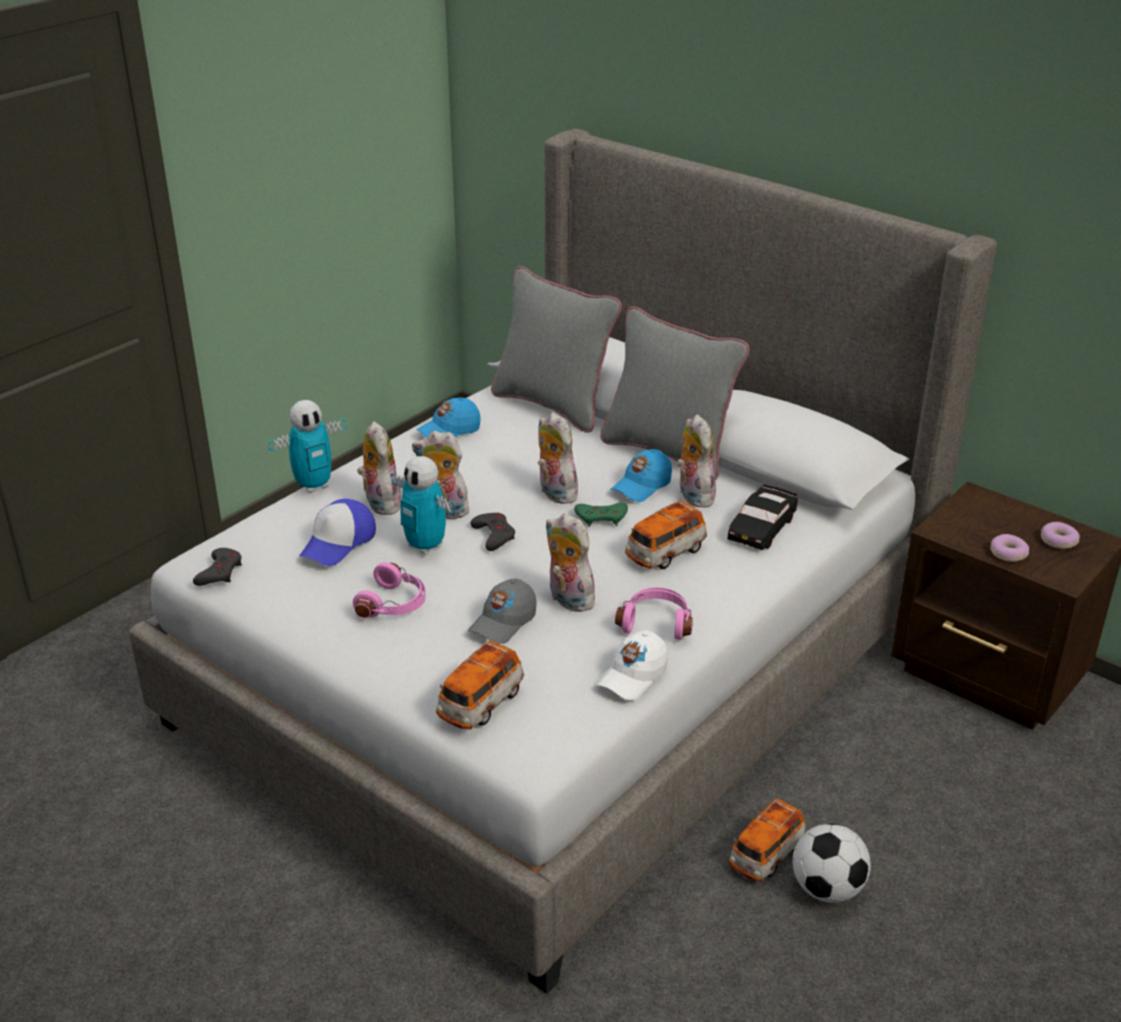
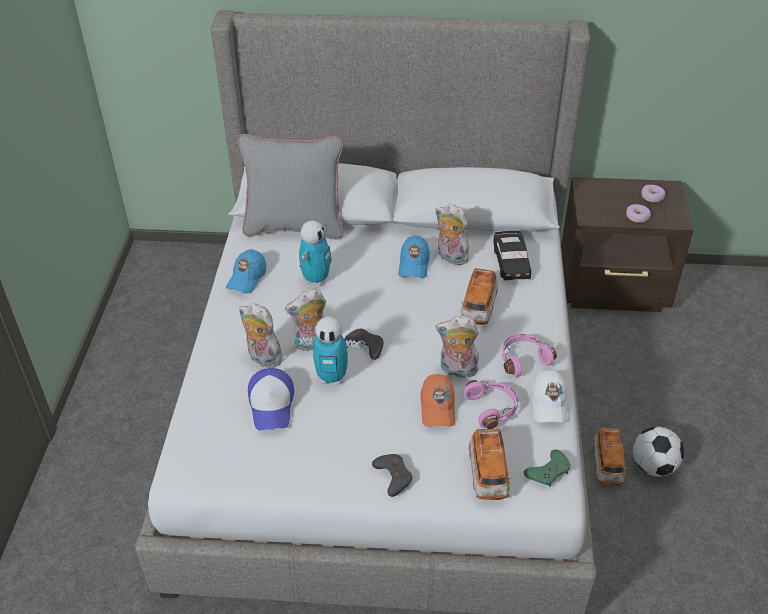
camera: 35 degrees left, 10 degrees up
(220, 572) = (210, 472): grey game controller -> grey game controller (393, 476)
(314, 485) = (199, 367): toy robot -> toy robot (316, 279)
(394, 604) = (357, 432): pink headphones -> pink headphones (492, 408)
(503, 622) = (437, 408): grey cap -> orange cap
(554, 493) = (367, 295): plush toy -> none
(601, 517) = (415, 300): green game controller -> green game controller (548, 471)
(668, 452) = (403, 231): grey pillow -> none

